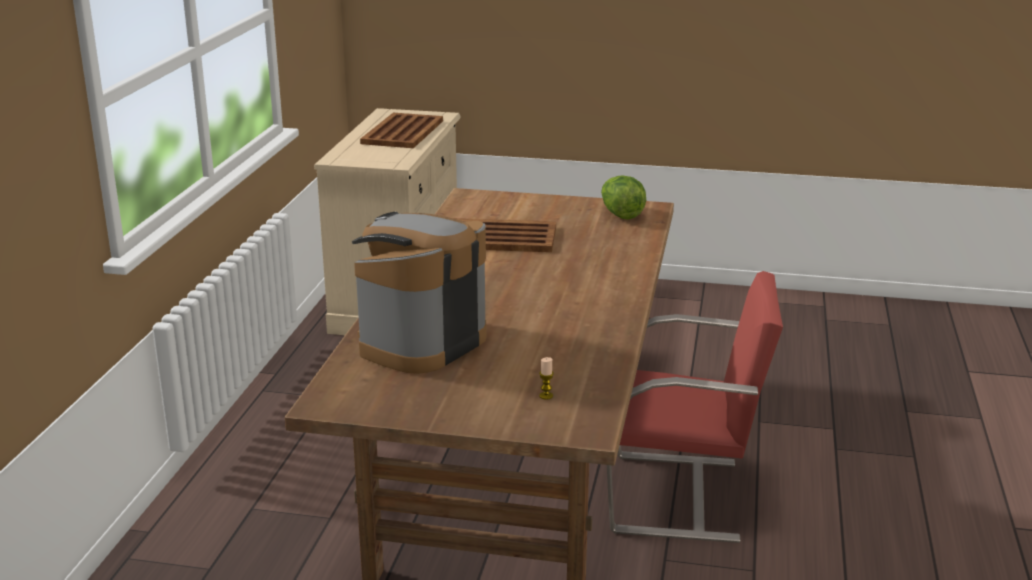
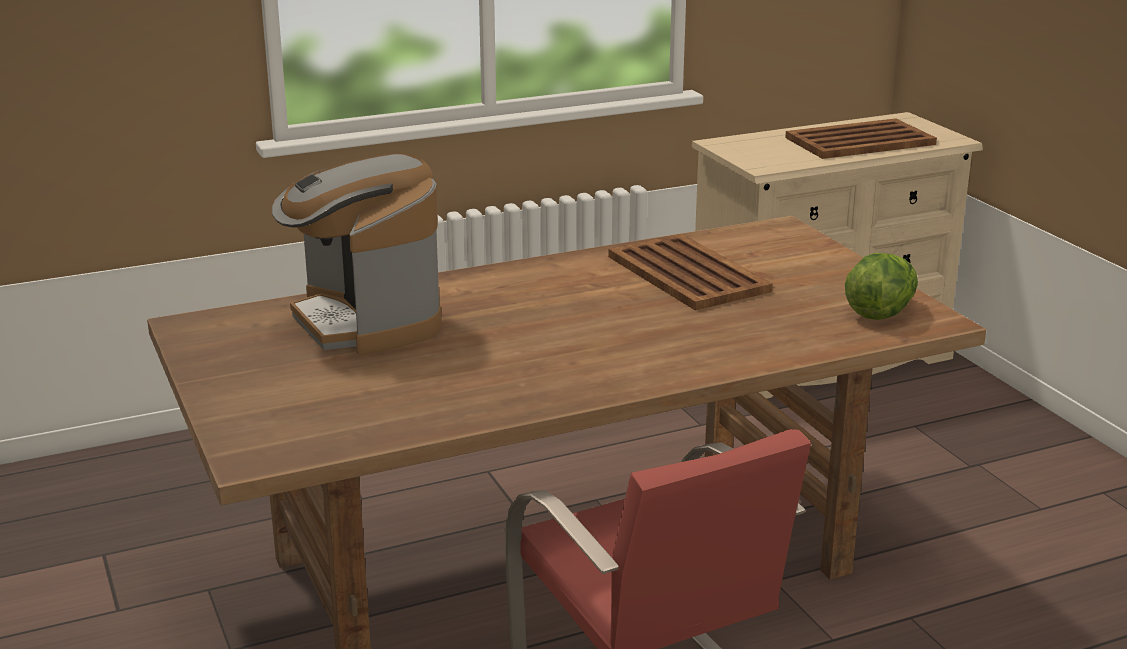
camera: 55 degrees right, 0 degrees up
(420, 343) = (365, 322): coffee machine -> coffee machine turned 120 degrees counterclockwise
(546, 396) = (312, 414): candle -> none

